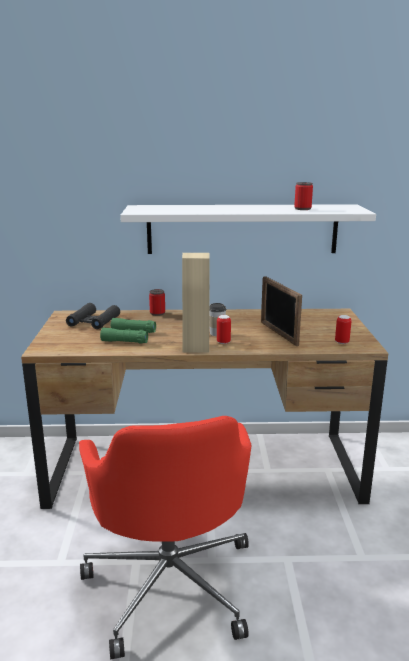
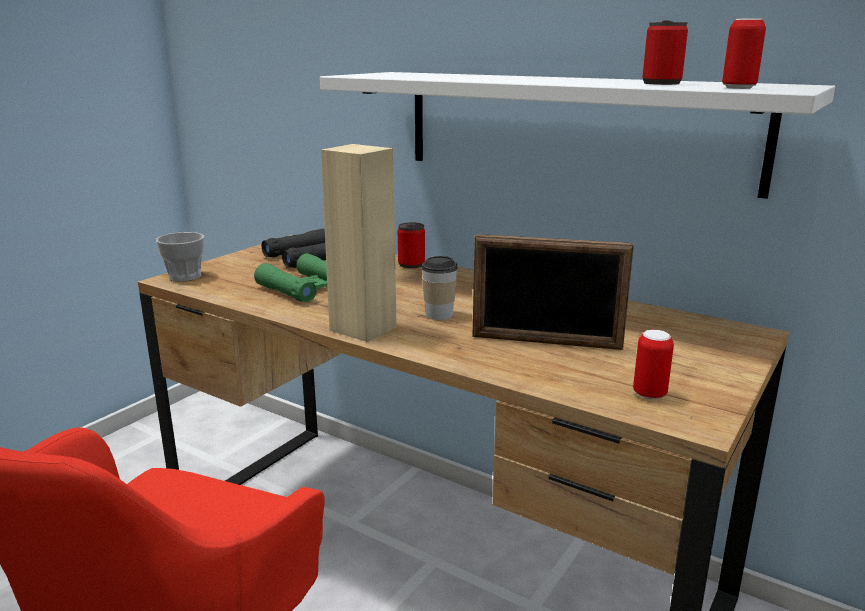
camera: 35 degrees right, 0 degrees up
(45, 347) = (185, 276): none -> cup
(223, 342) = (422, 331): can -> can (738, 88)
(278, 333) = (546, 342): picture frame -> picture frame turned 90 degrees counterclockwise

